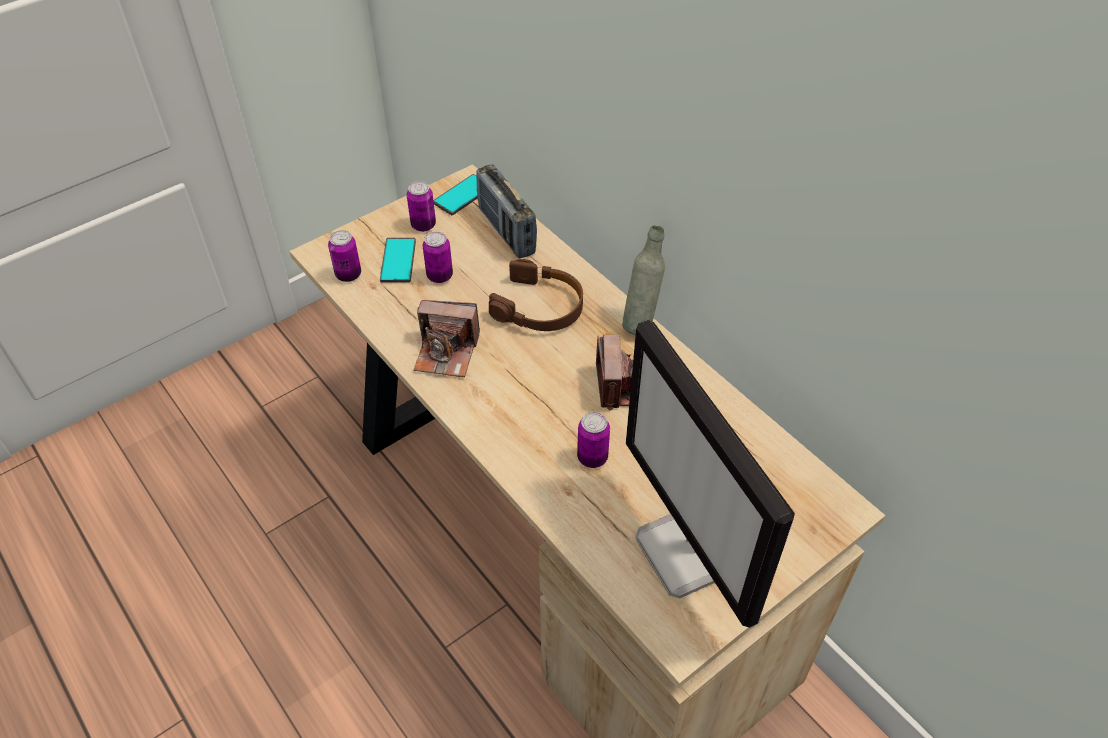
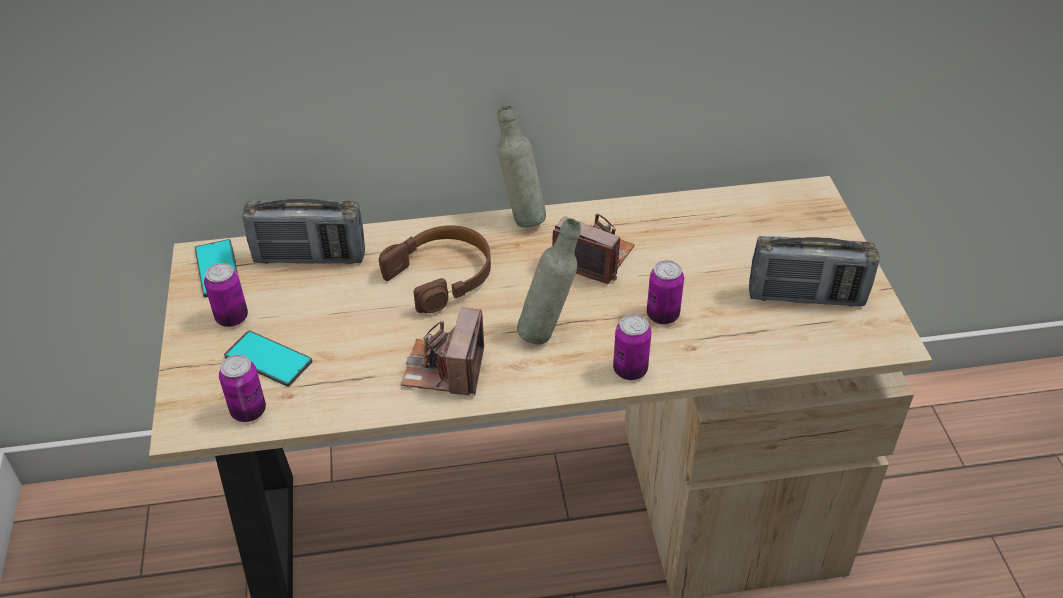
camera: 60 degrees left, 5 degrees down
(440, 276) = (326, 333): can -> can (630, 370)
(447, 352) = (445, 369): camera -> camera turned 150 degrees clockwise
(524, 393) = (548, 331): none -> grey bottle
(690, 552) = (806, 297): monitor -> radio

